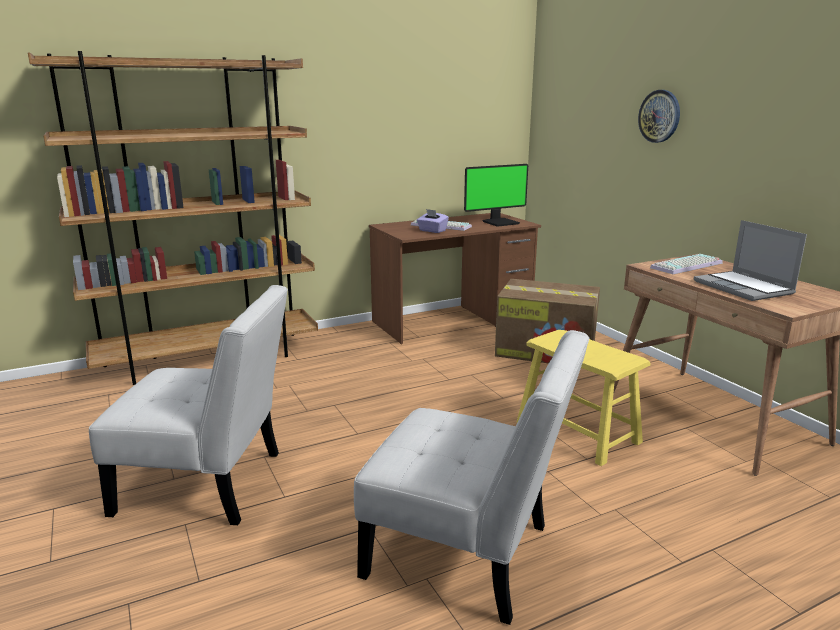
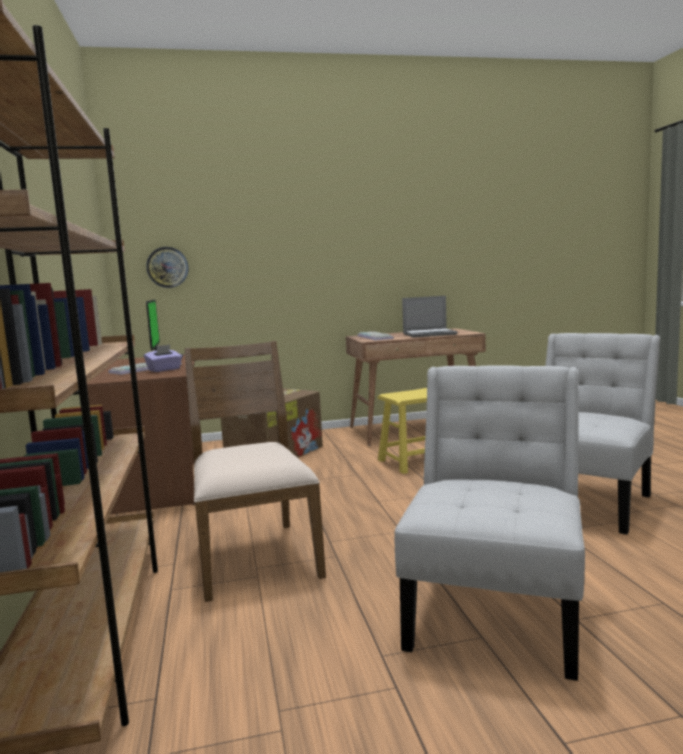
camera: 75 degrees left, 10 degrees down
(306, 382) = (255, 557): none -> brown chair
(659, 116) = (282, 245): wall clock -> wall clock (167, 267)

